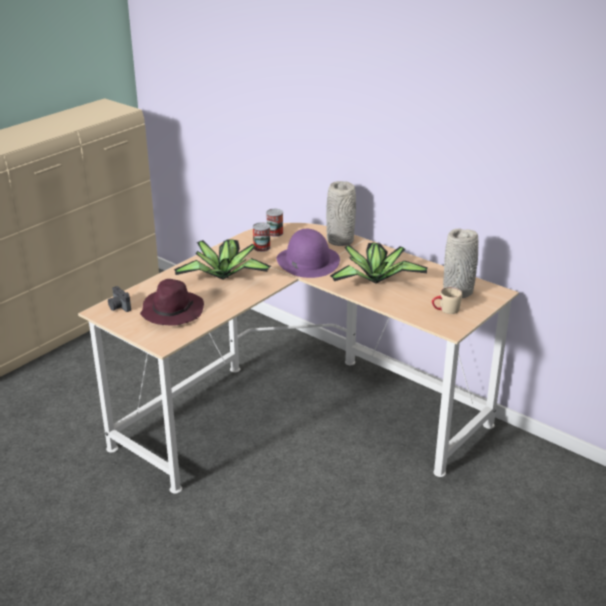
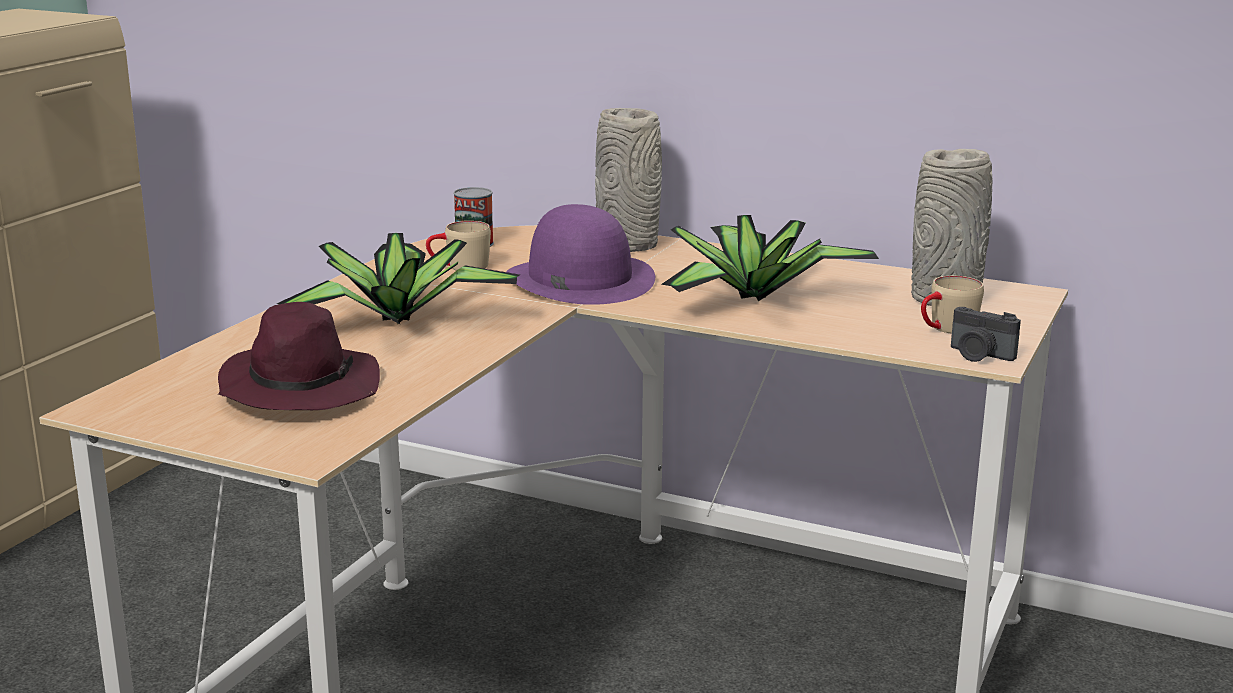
camera: 15 degrees left, 10 degrees down
(118, 307) = (151, 395): camera -> camera (979, 355)
(261, 247) = (459, 267): can -> beige mug

